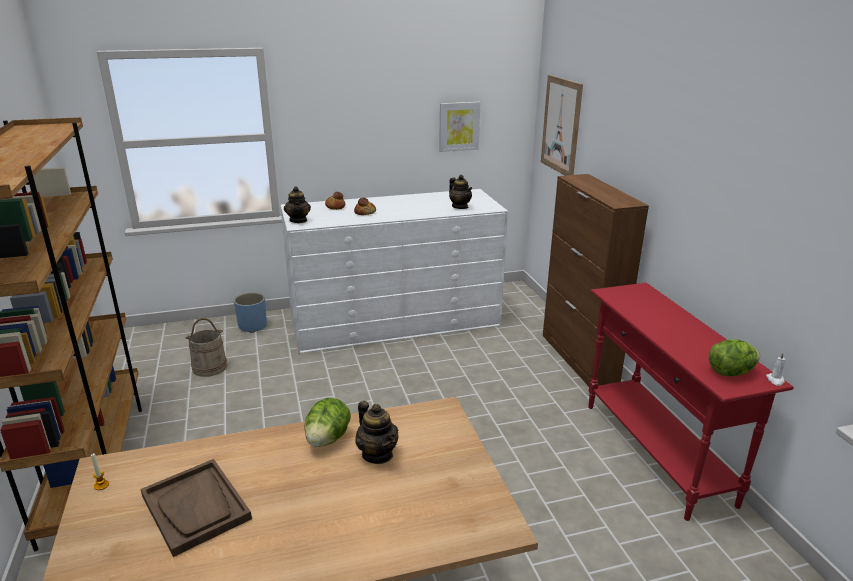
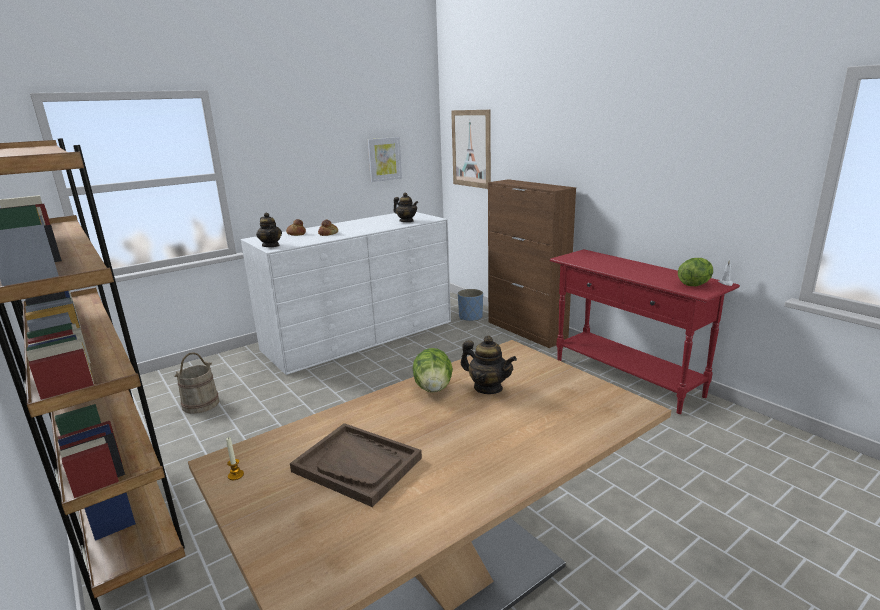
camera: 20 degrees left, 5 degrees down
(252, 326) = (224, 364): blue planter -> blue planter (470, 317)

